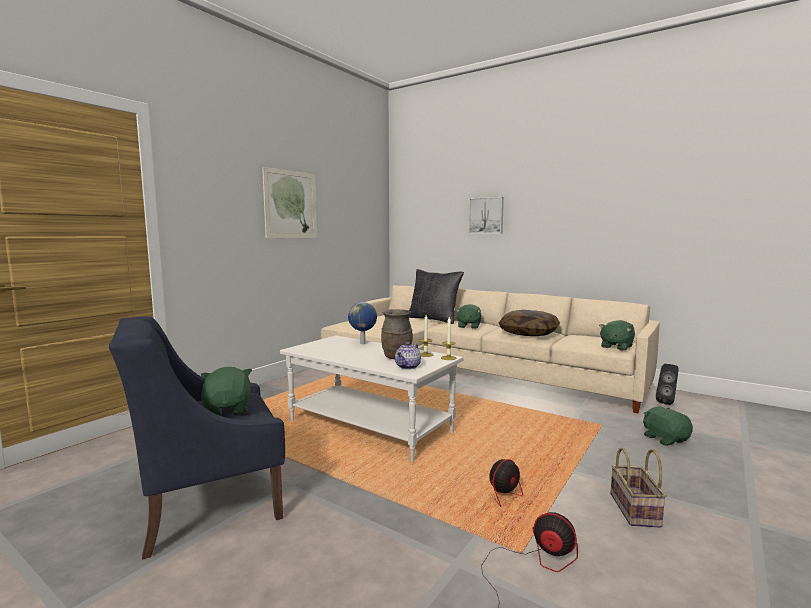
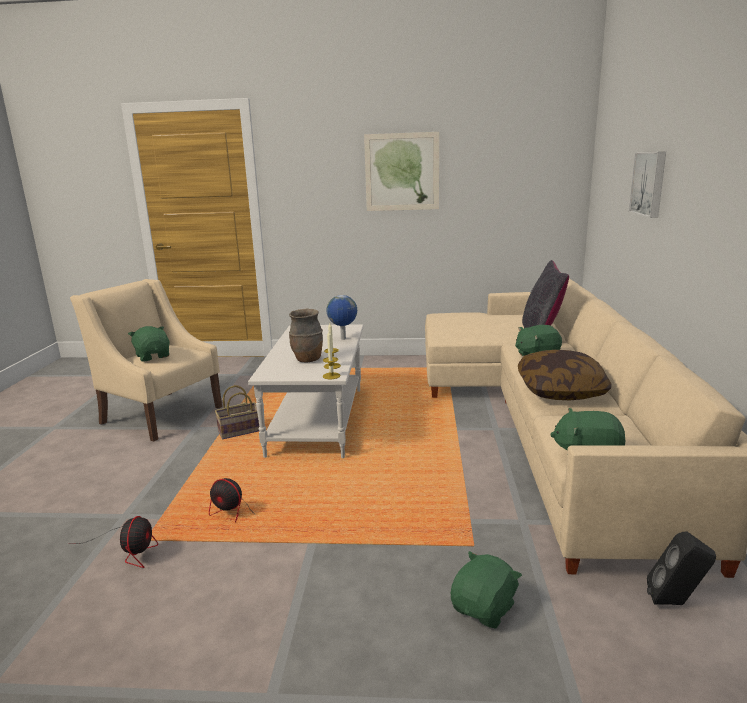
camera: 60 degrees right, 10 degrees up
(207, 502) = (161, 414): blue armchair -> beige armchair
(228, 410) = (153, 356): green plush toy -> green plush toy turned 75 degrees counterclockwise
(408, 367) = (282, 370): teapot -> none
(636, 510) = (248, 596): basket -> basket (239, 432)

